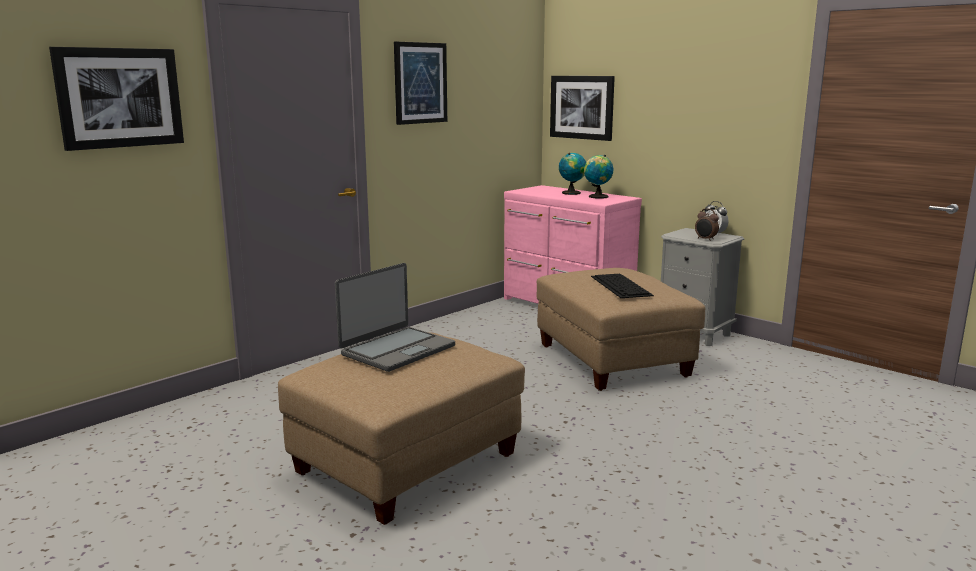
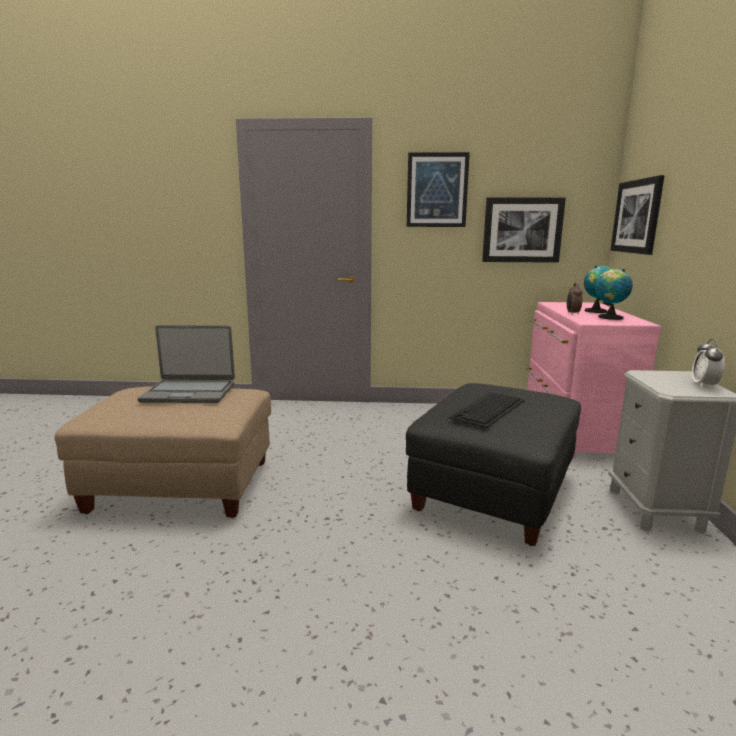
camera: 50 degrees right, 0 degrees up
(119, 98) = (178, 197): picture -> picture (522, 230)
(613, 361) = (494, 493): beige ottoman -> black ottoman
(705, 239) = (666, 387): alarm clock -> alarm clock (572, 313)

